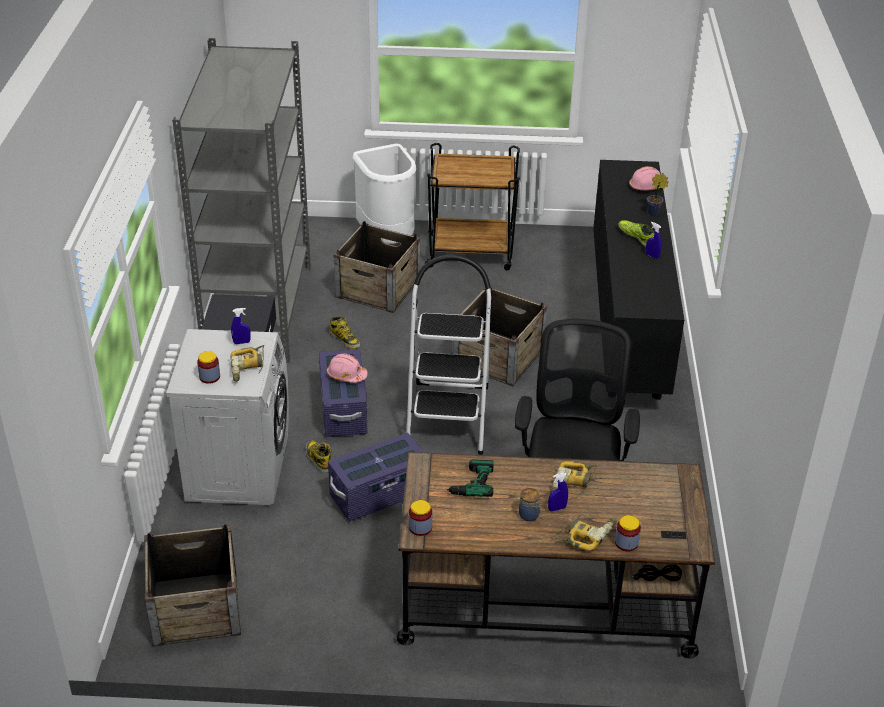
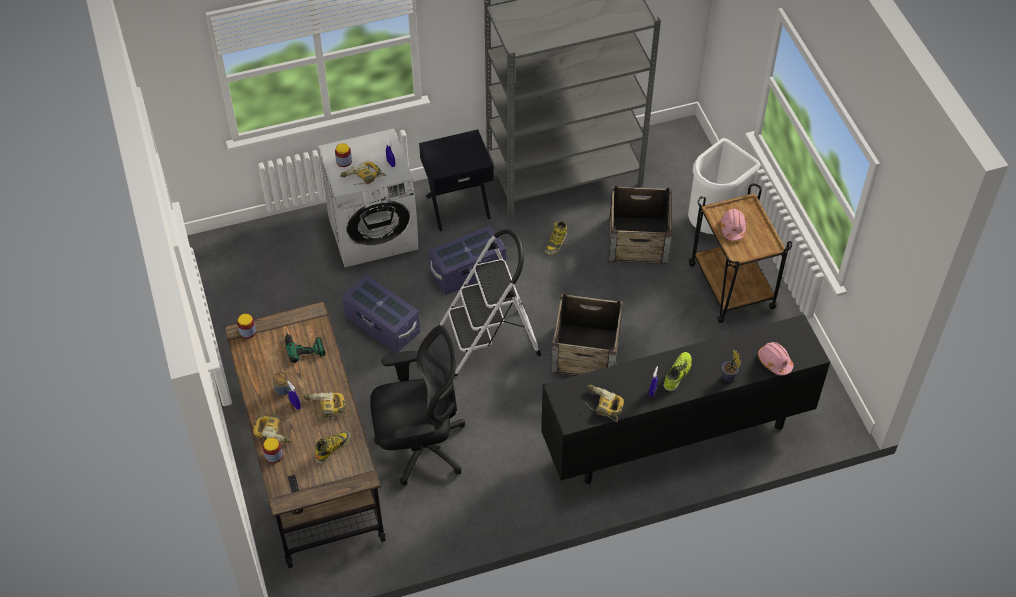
camera: 70 degrees right, 15 degrees up
(195, 608) = (235, 264): crate -> none
(318, 458) = (406, 276): boot -> boot (332, 448)
(346, 375) = (468, 251): pink hard hat -> pink hard hat (732, 228)
(657, 288) = (602, 405): none -> power drill

